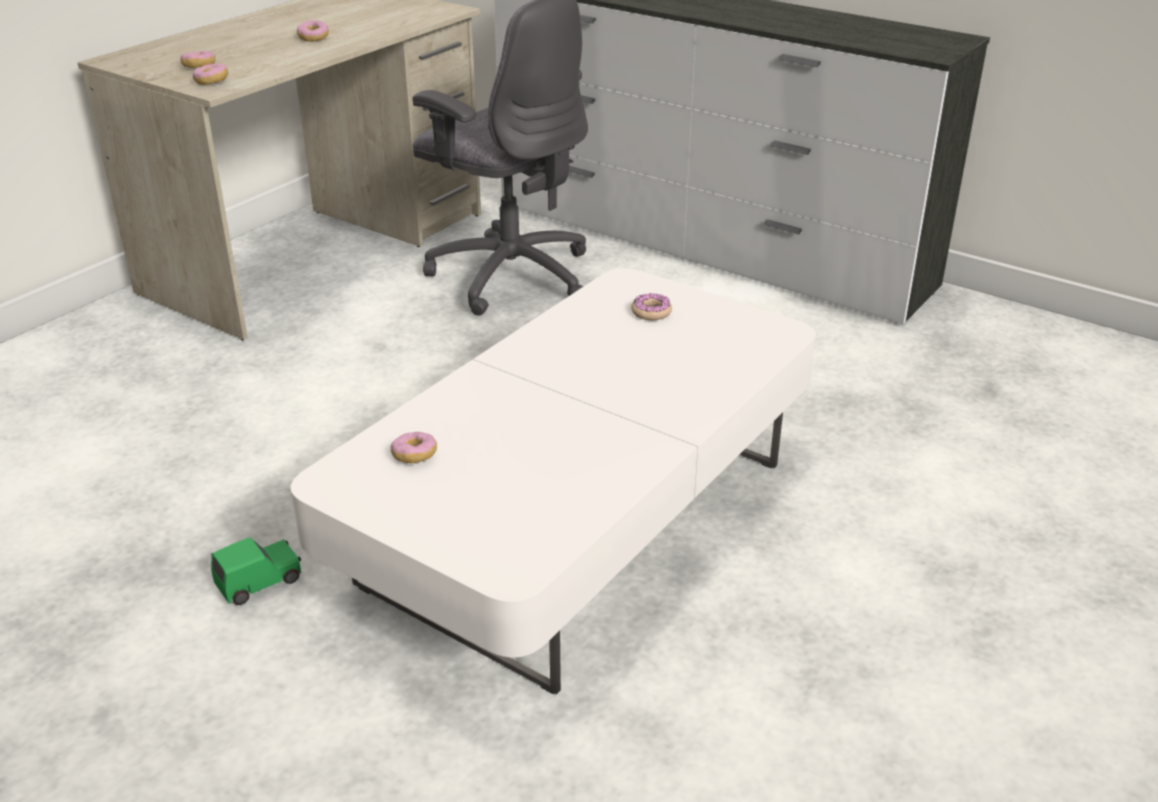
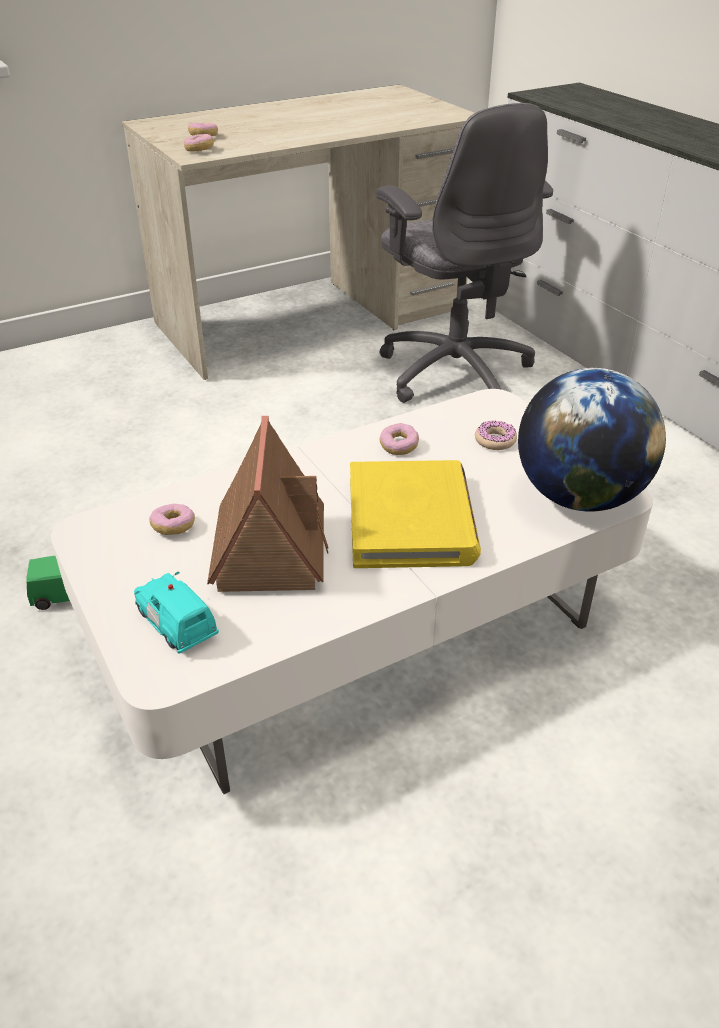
camera: 25 degrees right, 5 degrees up
(313, 38) = (318, 125): donut -> donut (398, 446)
(489, 529) = (176, 623): none -> turquoise toy car
(521, 447) = (270, 547): none -> toy house
(629, 393) = (411, 520): none -> yellow book
(754, 341) = (578, 497): none -> globe

